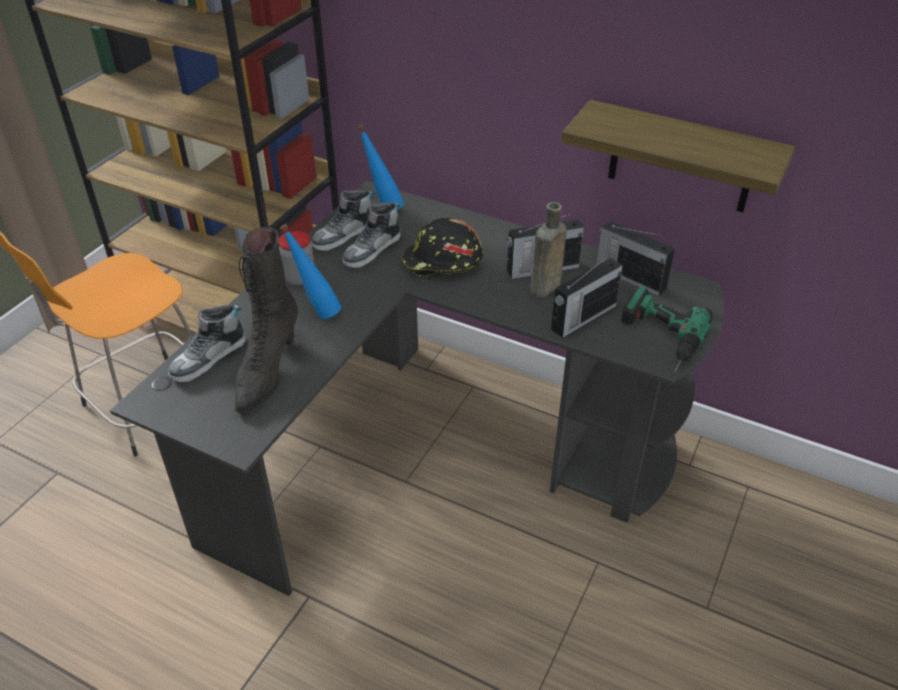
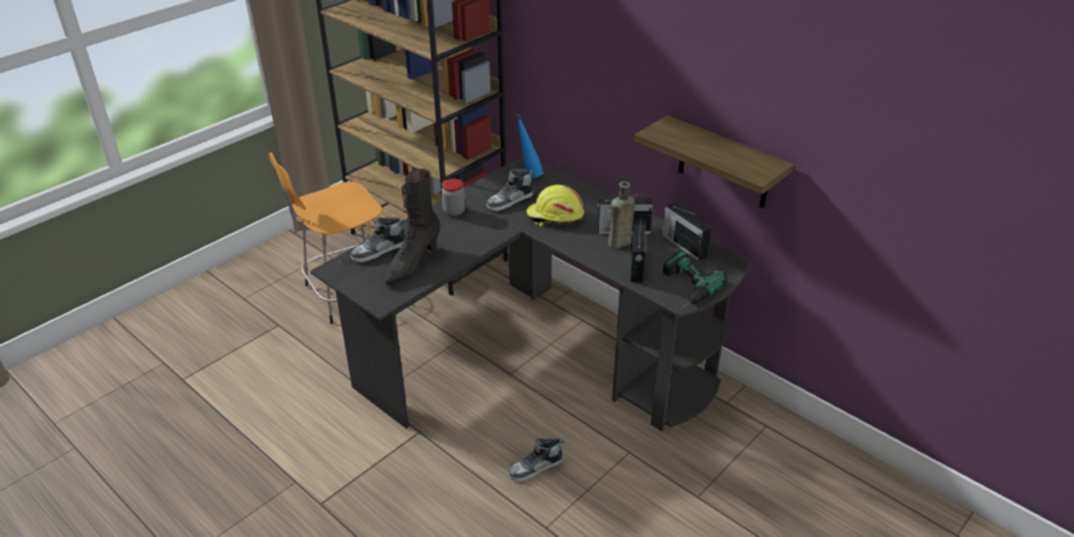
camera: 15 degrees right, 5 degrees down
(316, 312) = (457, 234): blue bottle -> none
(344, 235) = (494, 189): shoe -> shoe (536, 468)
(442, 263) = (554, 216): black hard hat -> yellow hard hat
(582, 318) = (636, 266): radio -> radio turned 60 degrees counterclockwise

